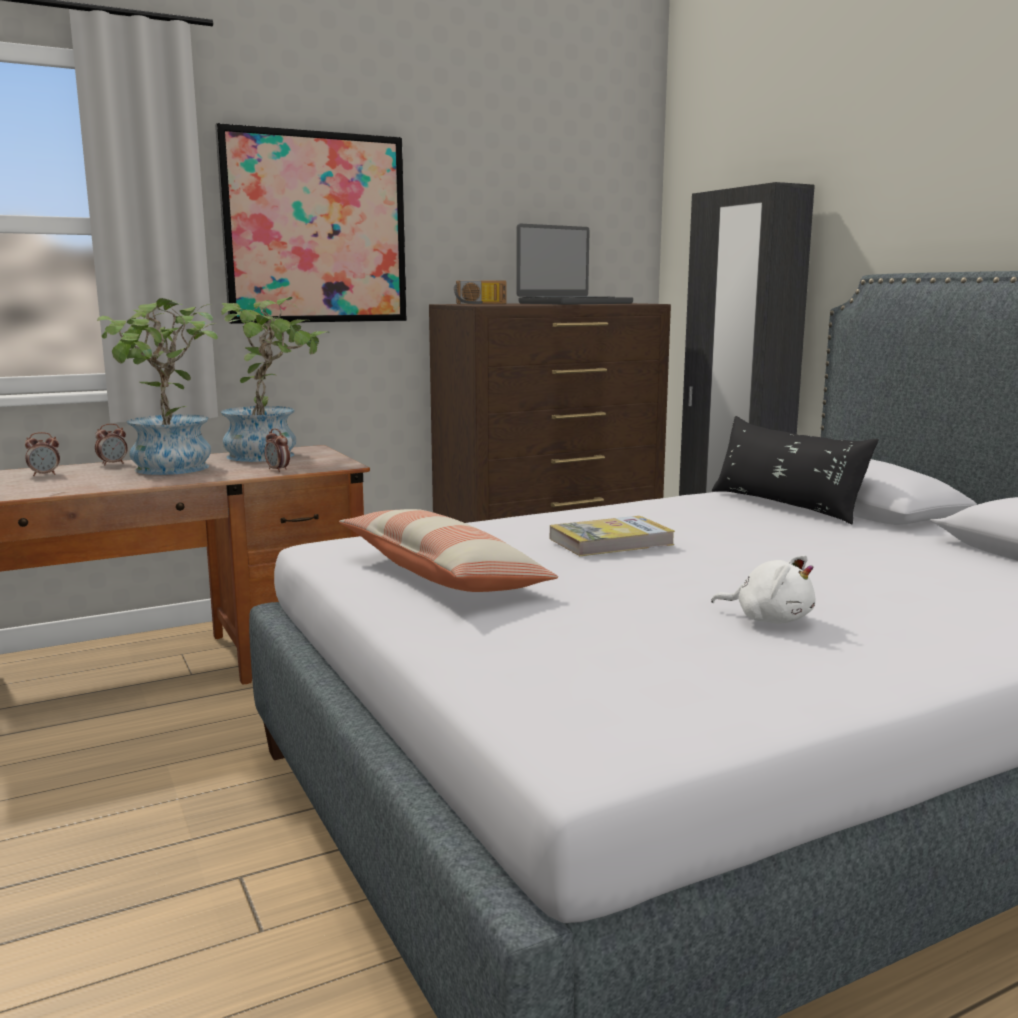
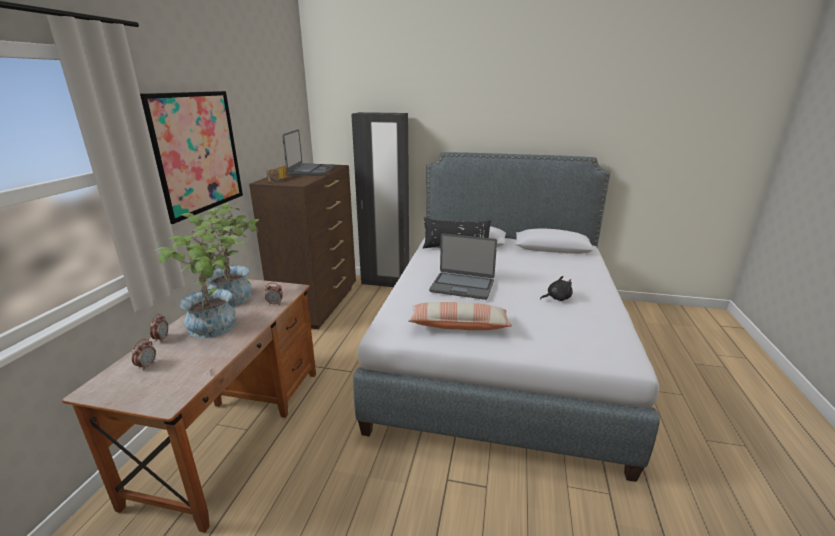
camera: 50 degrees left, 10 degrees up
(611, 541) = (462, 286): book -> laptop
(769, 619) = (557, 298): white plush toy -> black plush toy

